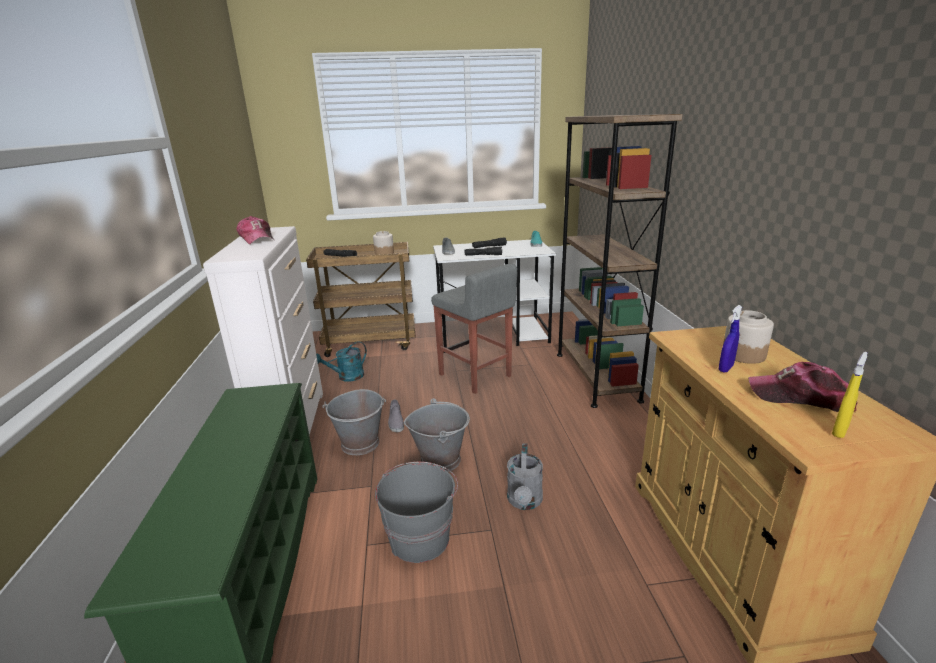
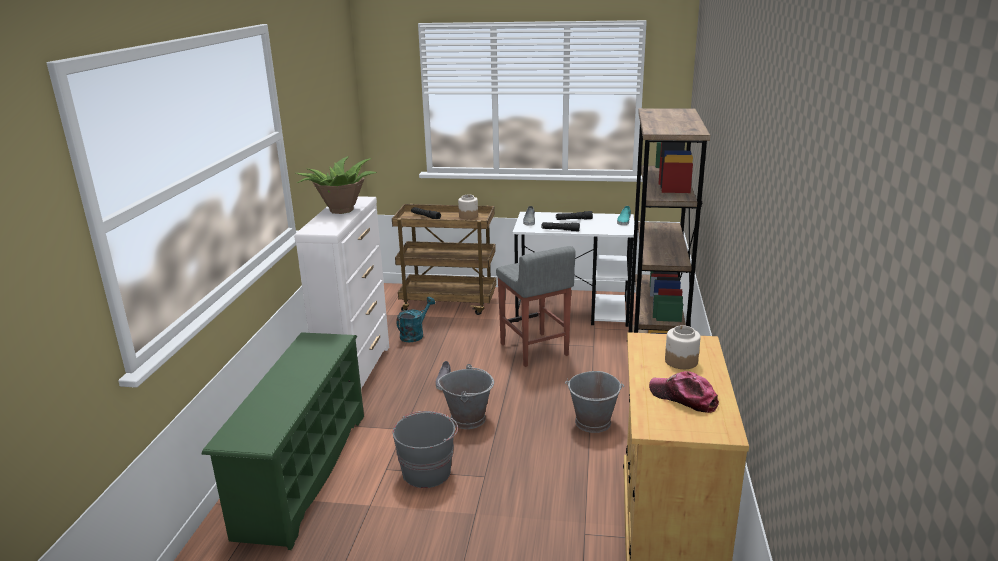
camera: 15 degrees right, 0 degrees up
(257, 239) = (340, 210): cap -> potted plant
(346, 377) = (415, 334): turquoise watering can -> turquoise watering can turned 150 degrees clockwise
(361, 444) = (407, 395): grey bucket -> grey bucket (593, 422)
(524, 502) = (522, 462): grey watering can -> none
(725, 368) = (653, 369): blue spray bottle -> none
(839, 431) = (681, 422): yellow spray bottle -> none

